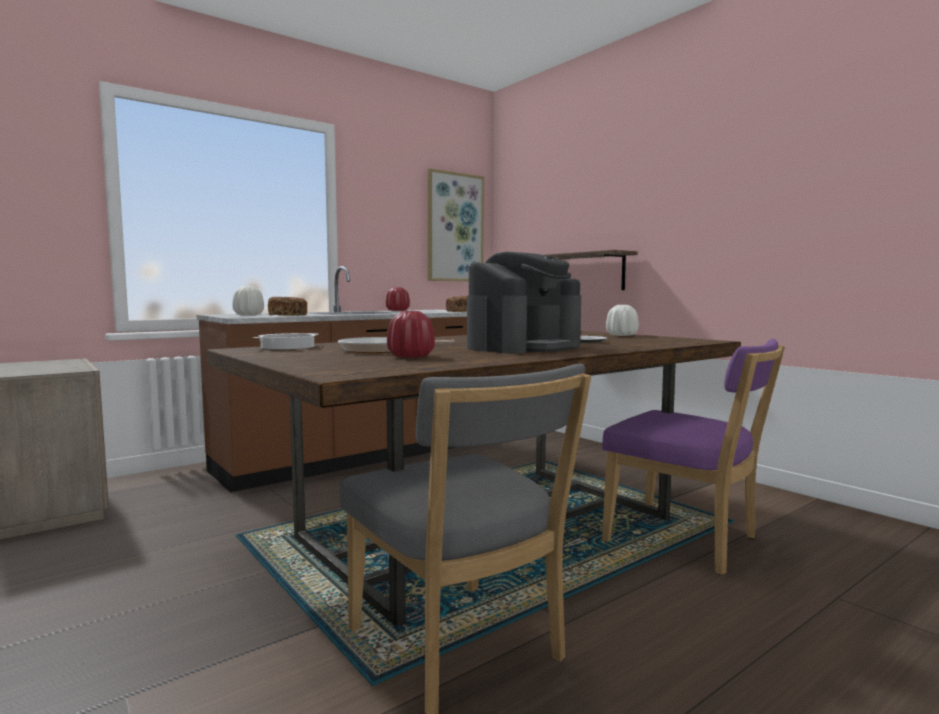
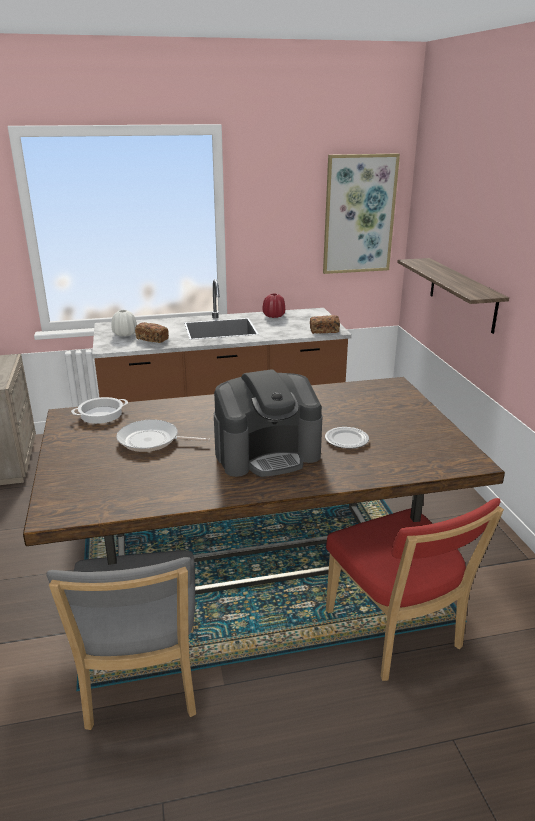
camera: 25 degrees right, 20 degrees up
(411, 356) = (148, 469): red vase -> none
(621, 335) = (420, 419): white vase -> none
(687, 542) = (396, 634): purple chair -> red chair

